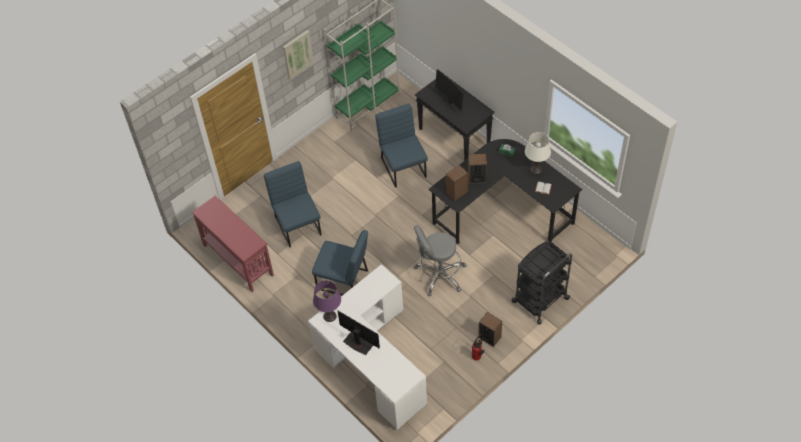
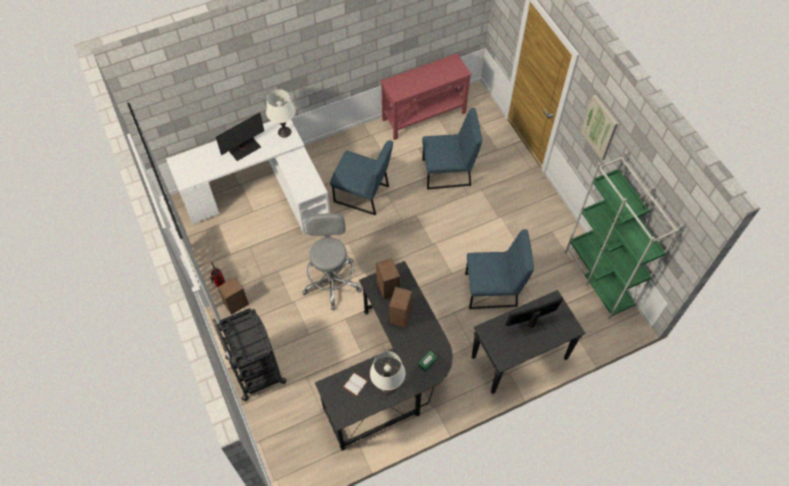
camera: 105 degrees right, 5 degrees up
(329, 316) = (284, 132): purple table lamp -> white table lamp
(343, 280) = (363, 194): blue chair -> blue chair turned 105 degrees counterclockwise

